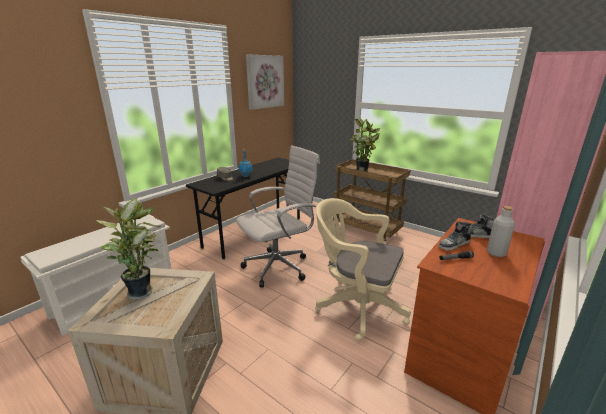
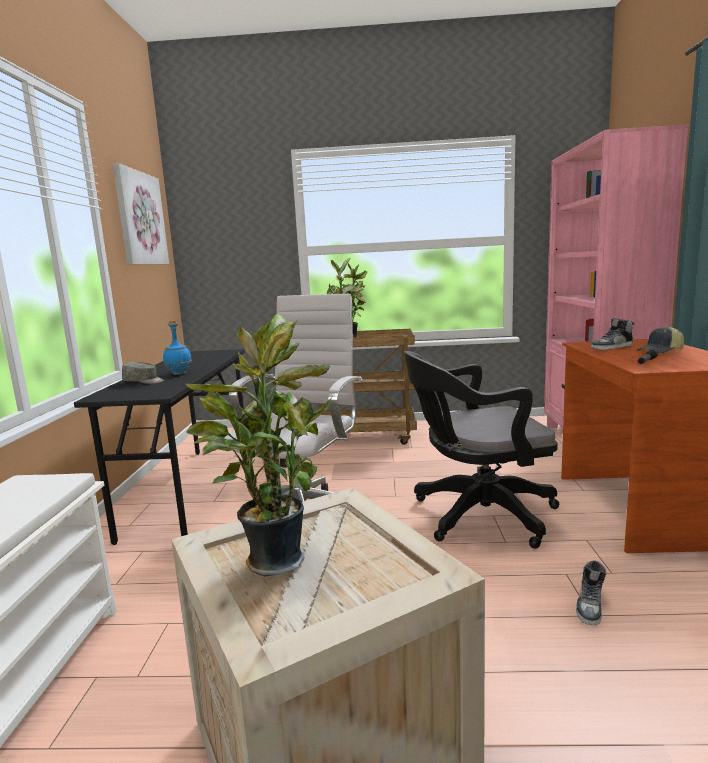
camera: 35 degrees left, 10 degrees down
(356, 306) = (477, 515): beige office chair -> black office chair
(454, 244) = (616, 355): shoe -> shoe (590, 606)
(496, 253) = (661, 351): grey bottle -> cap

